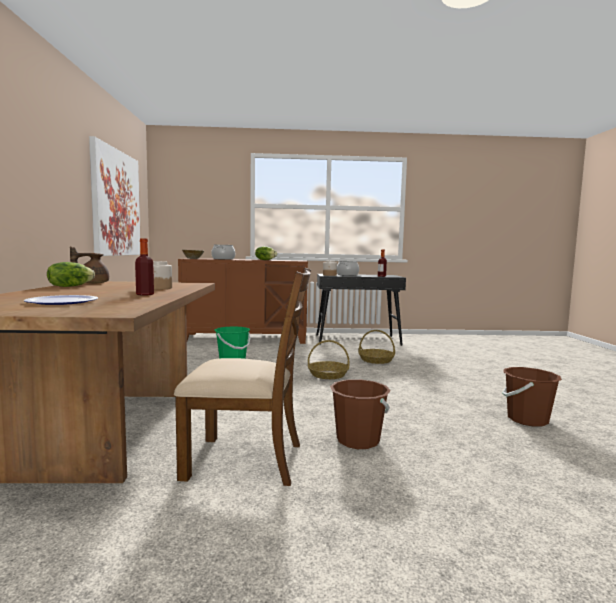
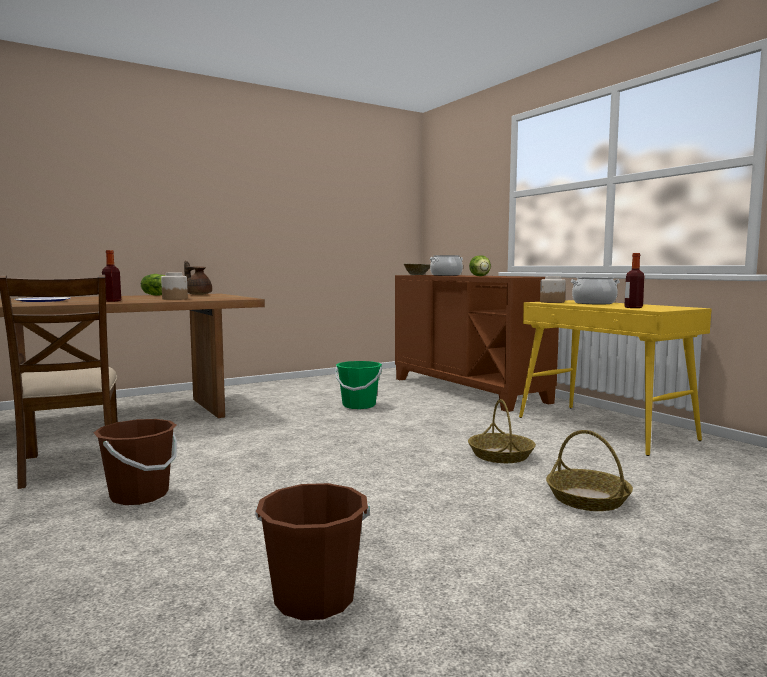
camera: 60 degrees right, 0 degrees up
(115, 203) = (335, 214): picture -> none
(328, 375) = (372, 446): basket -> basket (588, 499)
(357, 340) = (605, 428): black console table -> yellow console table

